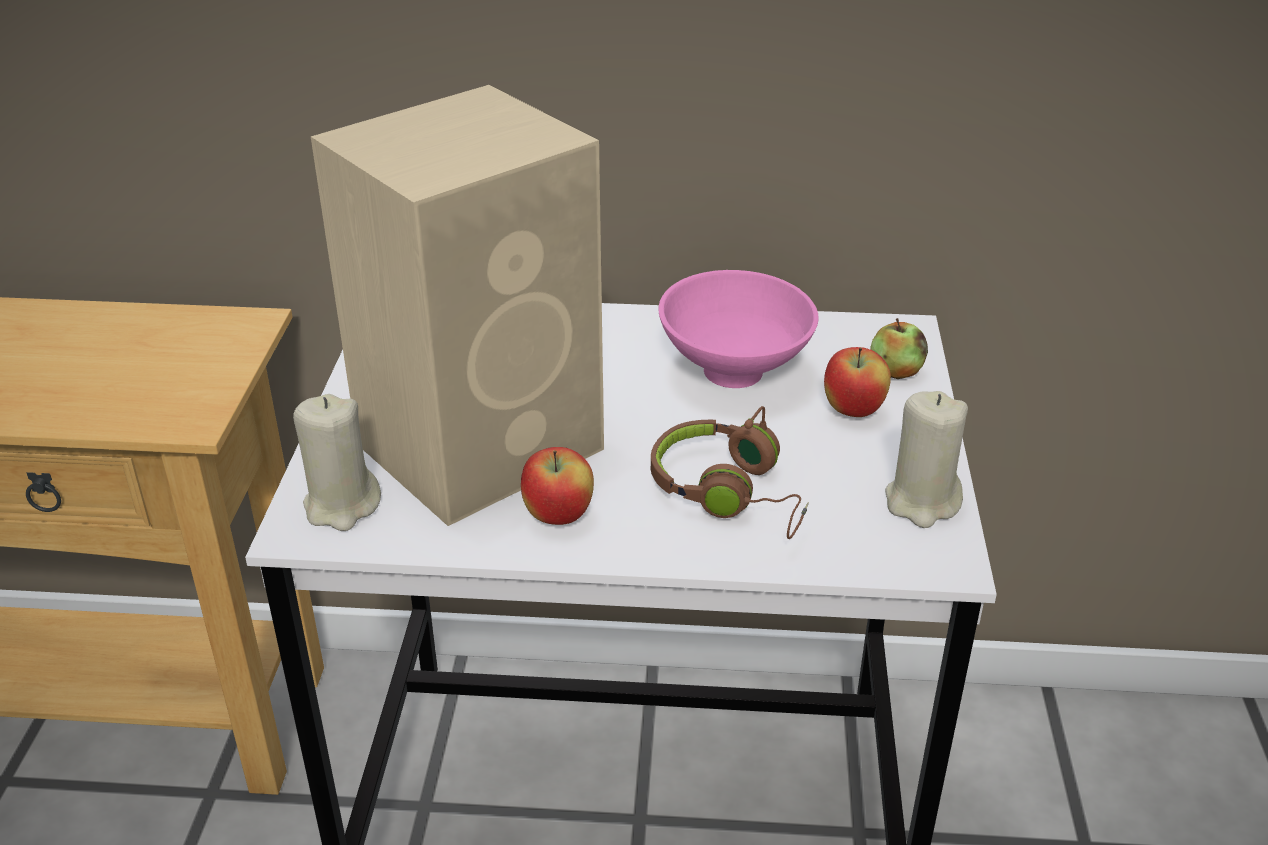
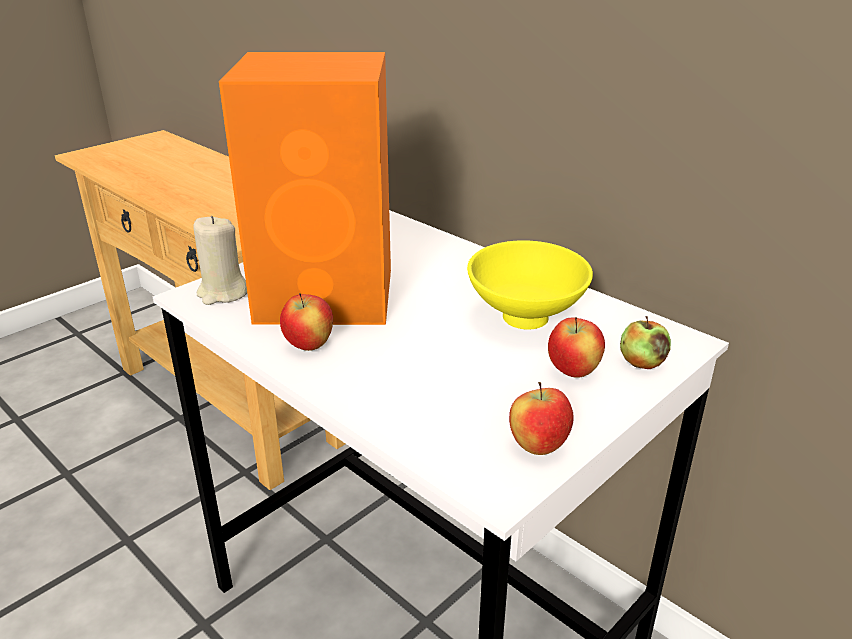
camera: 40 degrees right, 5 degrees down
(485, 444) = (329, 295): beige speaker -> orange speaker
(731, 493) = (420, 380): brown headphones -> none
(738, 371) = (529, 318): pink bowl -> yellow bowl
(922, 502) = (538, 447): beige candle -> apple

